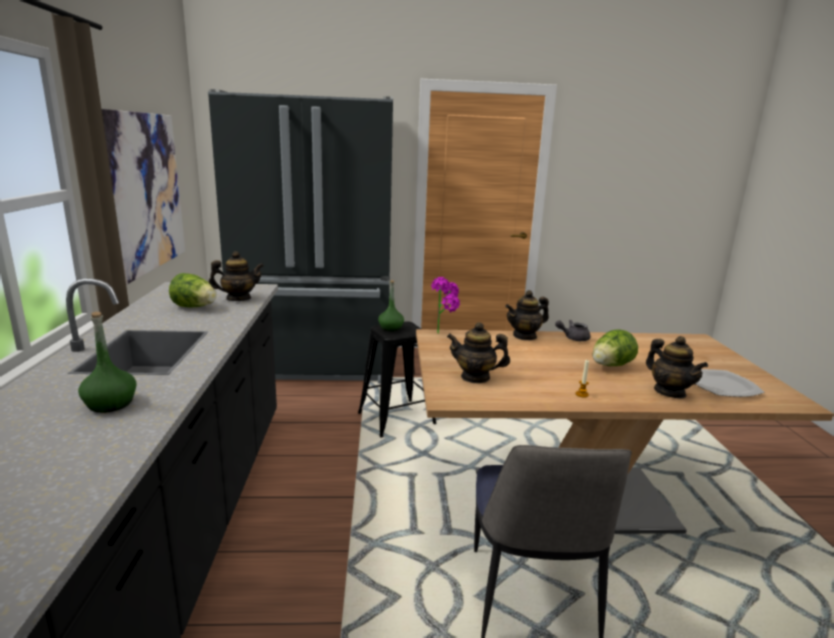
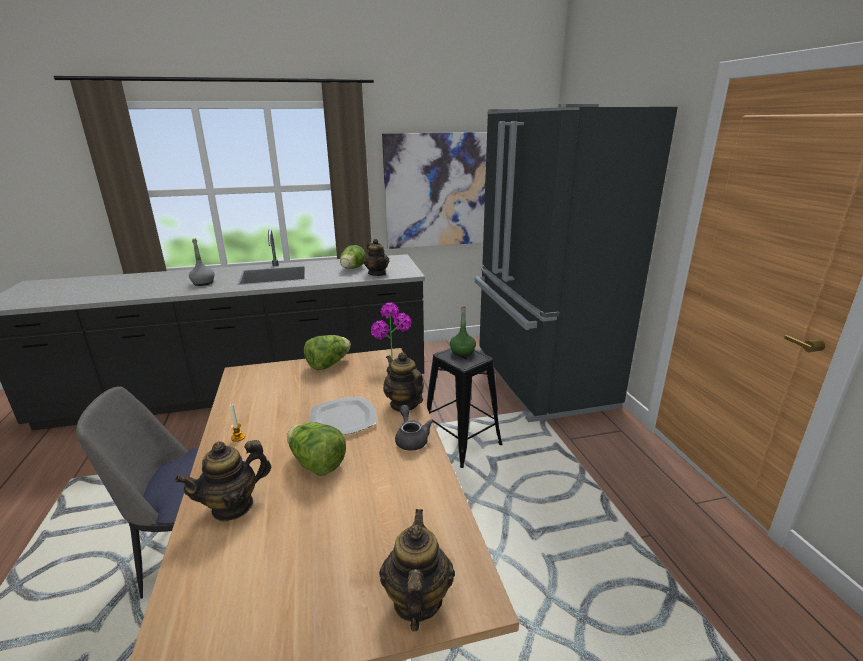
camera: 80 degrees right, 5 degrees up
(111, 404) = (203, 283): green bottle -> grey bottle
(442, 357) = (328, 364): none -> lettuce
(475, 377) = (283, 381): teapot -> teapot (417, 600)
(722, 386) = (245, 572): plate -> plate (343, 419)

